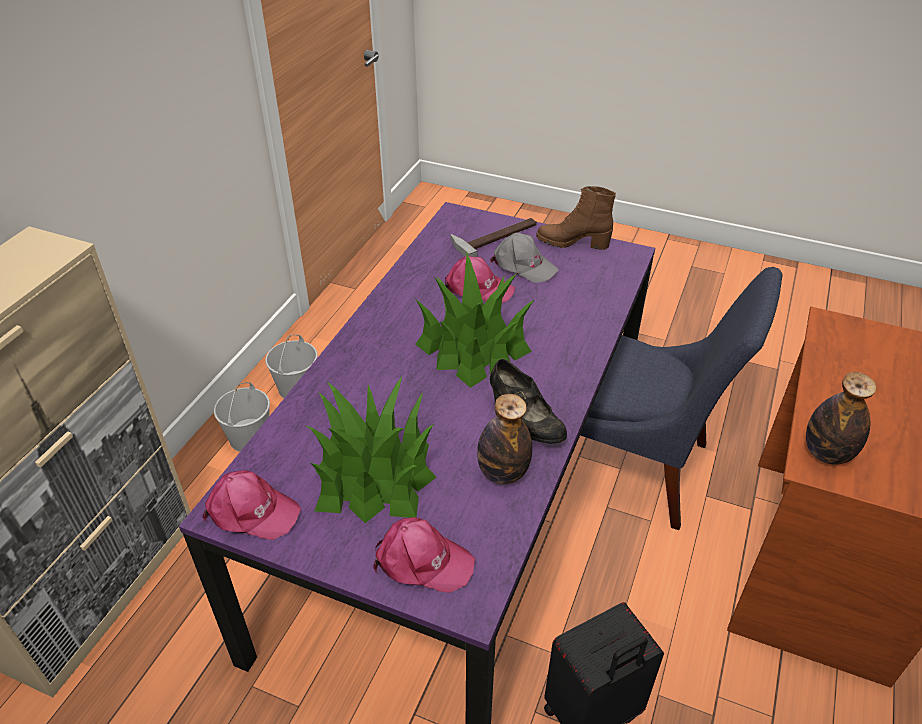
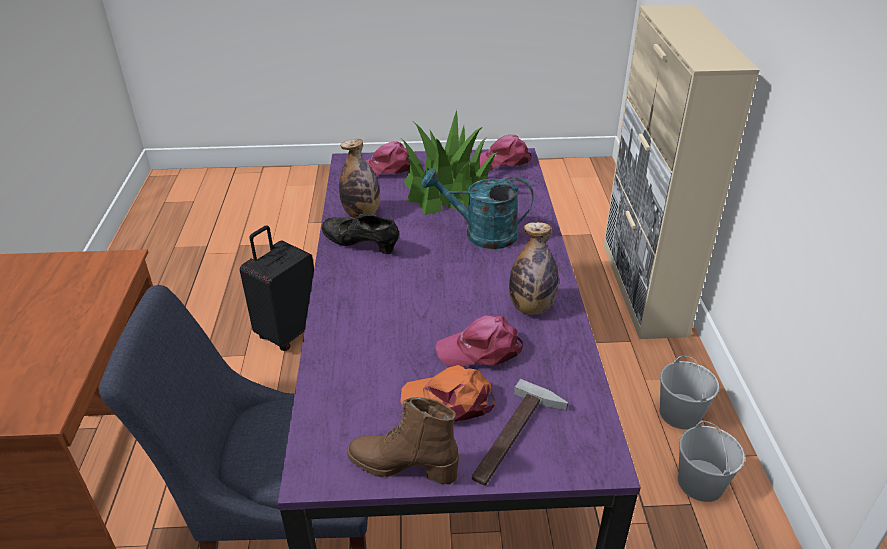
camera: 155 degrees right, 5 degrees down
(388, 394) = (481, 234): none -> turquoise watering can
(473, 347) = (440, 287): potted plant -> none
(523, 265) = (449, 400): grey cap -> orange cap
(572, 242) = (403, 466): brown boot -> brown boot turned 150 degrees counterclockwise
(826, 453) = (105, 272): bottle -> bottle (531, 307)

